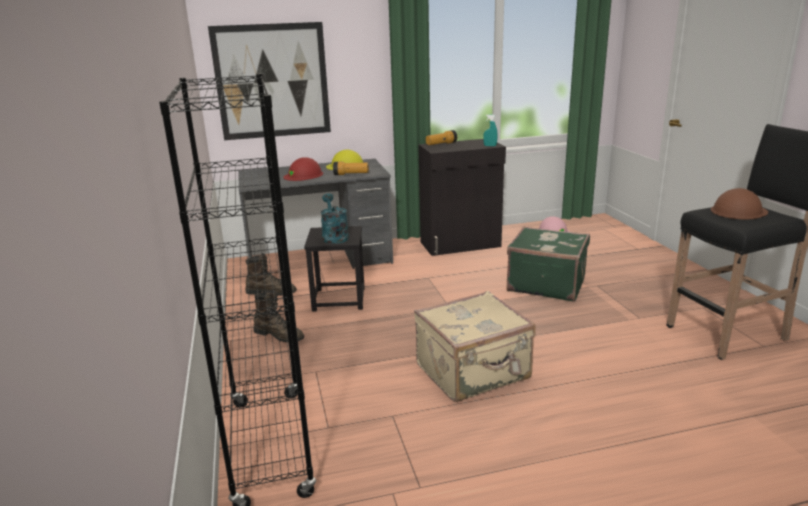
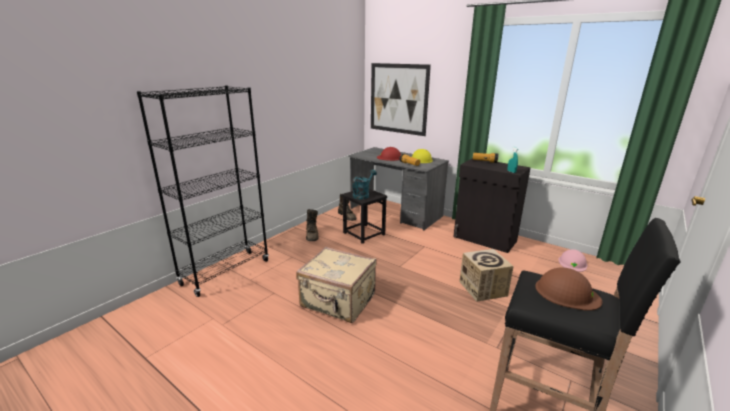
camera: 50 degrees right, 0 degrees up
(546, 284) = (482, 288): green suitcase -> cardboard box

